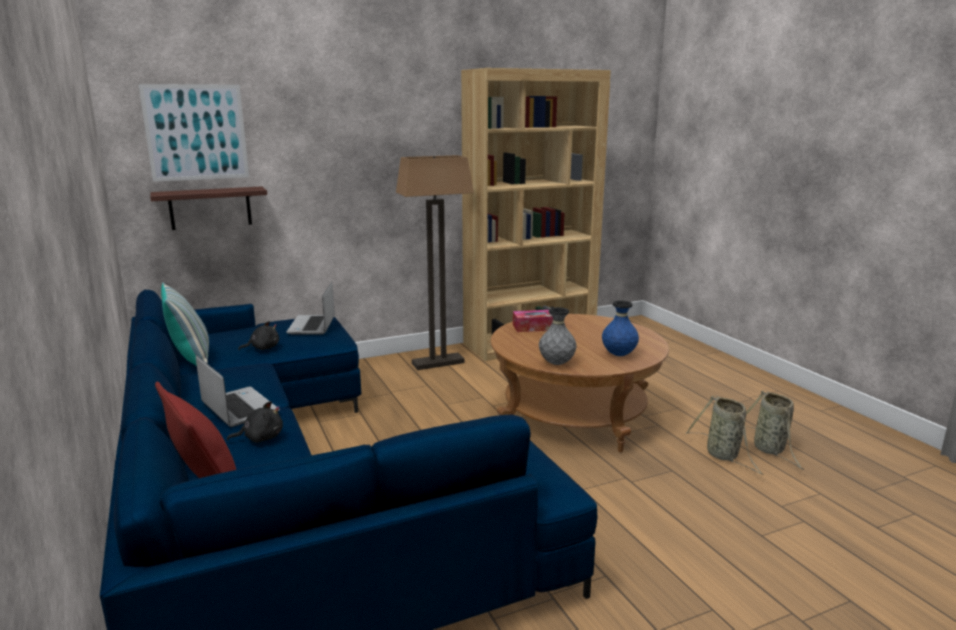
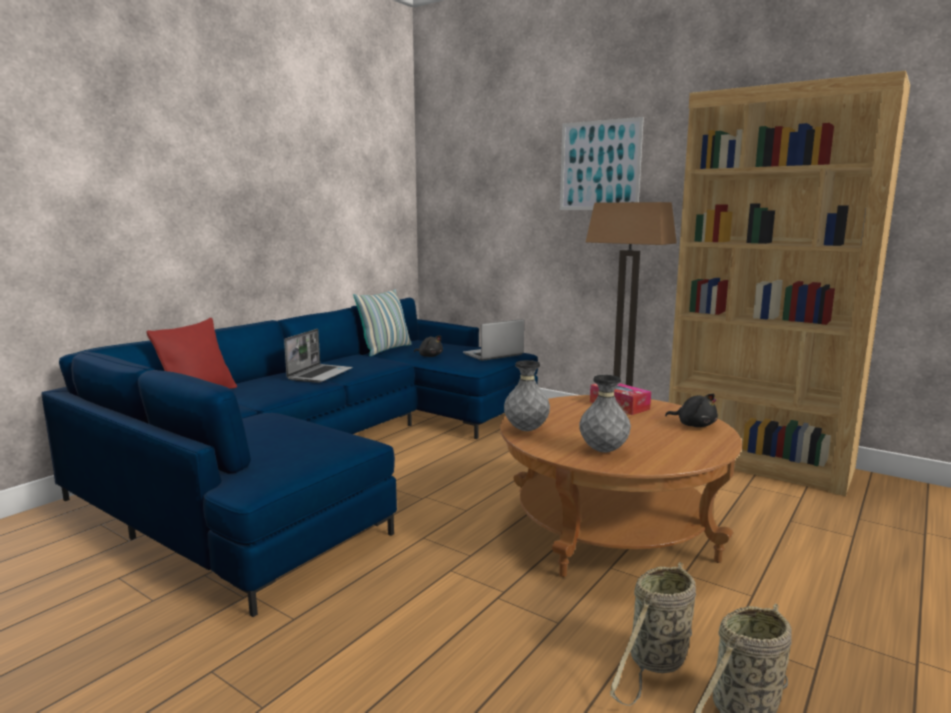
camera: 60 degrees right, 5 degrees down
(196, 132) = (468, 180): picture -> picture (599, 165)
(210, 208) = (471, 243): shelf -> none
(260, 438) = (279, 389): black plush toy -> black plush toy (694, 425)
(619, 355) = (603, 451): blue vase -> grey vase

